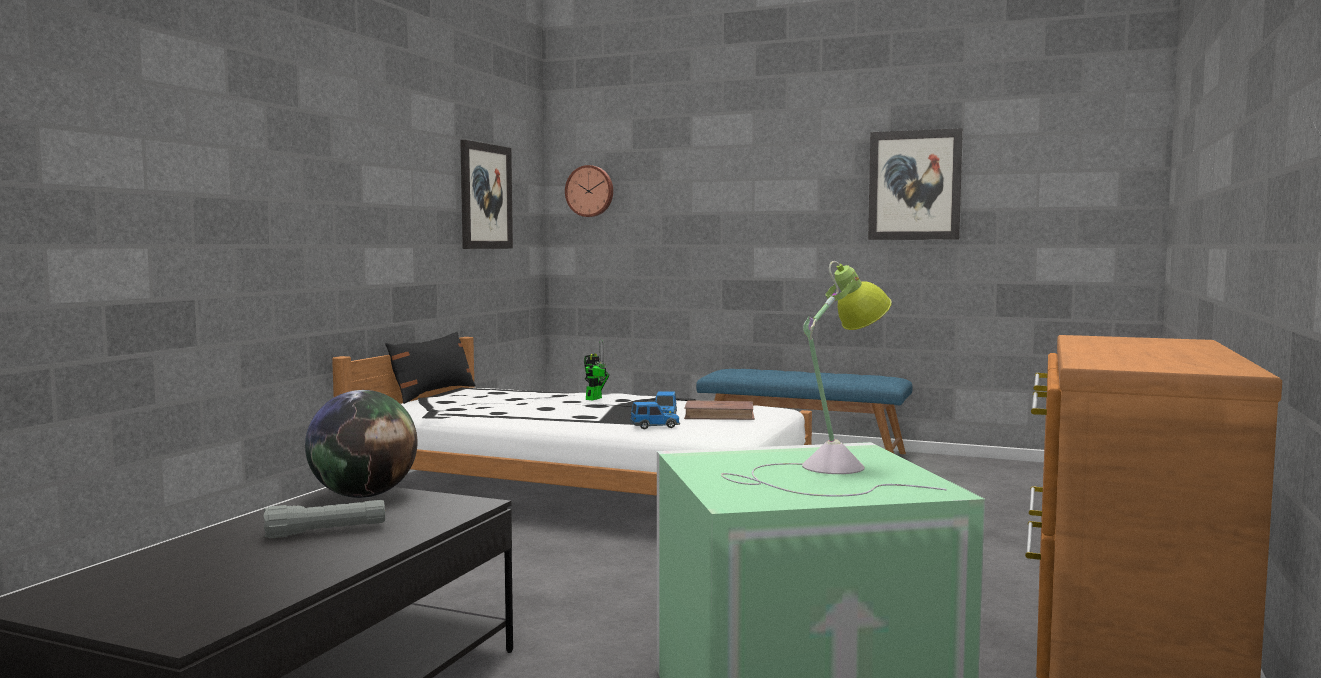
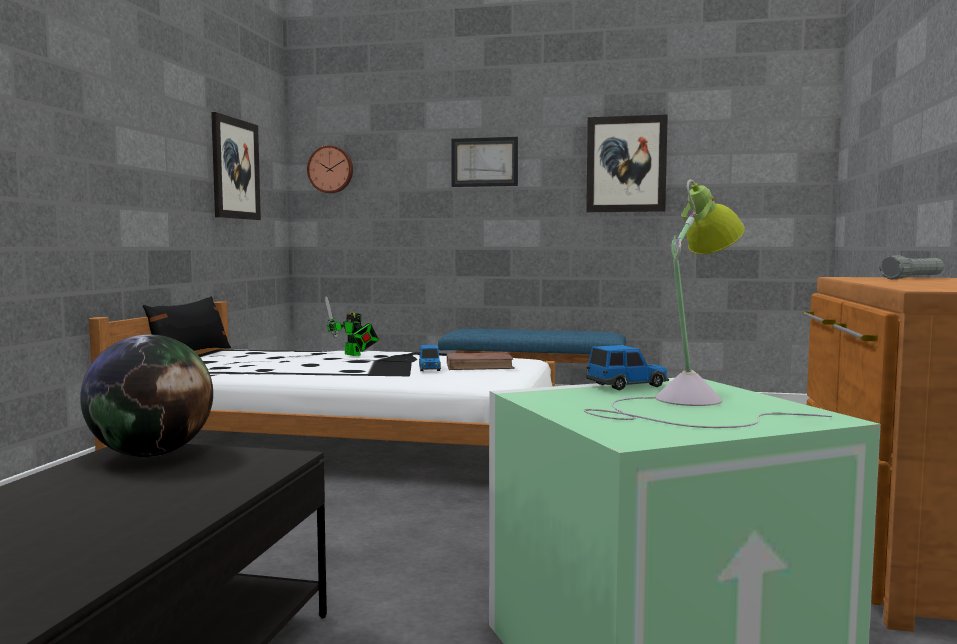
camera: 10 degrees left, 0 degrees up
(326, 532) = (116, 498): grey flashlight -> grey flashlight (913, 278)
(595, 398) = (354, 355): toy robot -> toy robot turned 120 degrees clockwise
(655, 426) = (425, 377): toy car -> toy car (628, 386)
(755, 183) = (484, 162): none -> picture

